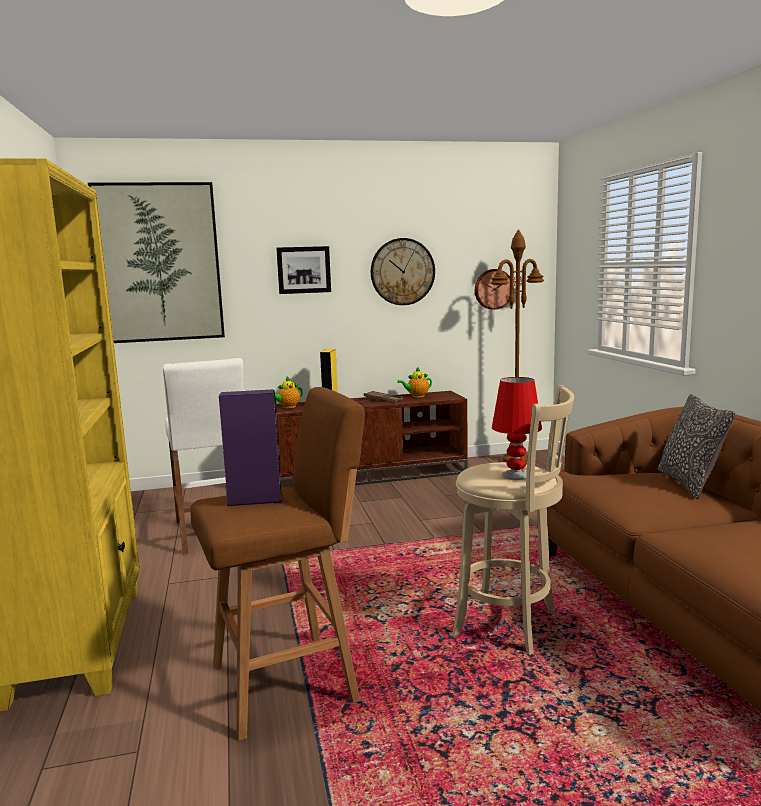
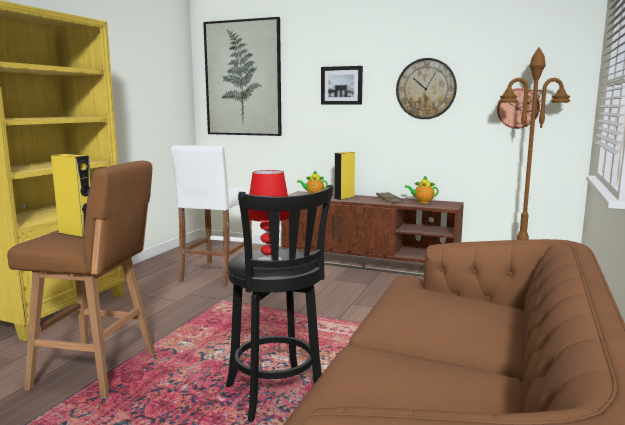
camera: 35 degrees right, 0 degrees up
(255, 500) = (77, 233): purple speaker -> yellow speaker
(511, 624) = (277, 397): beige stool -> black stool
(689, 483) = (496, 320): pillow -> none

